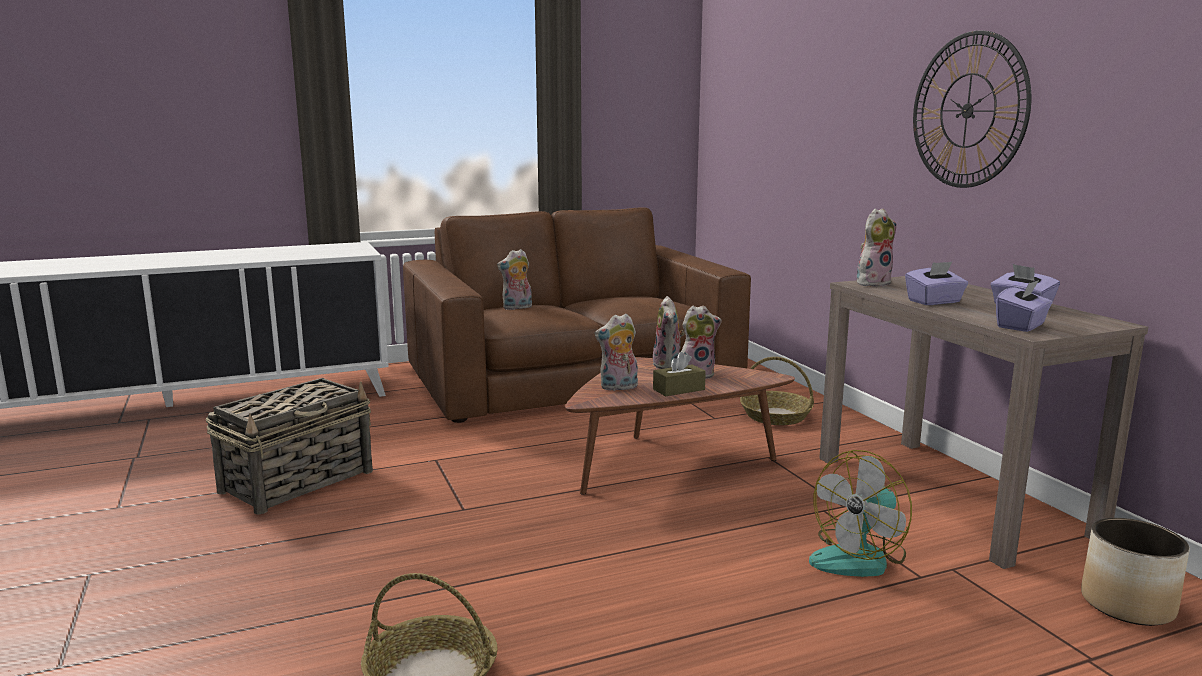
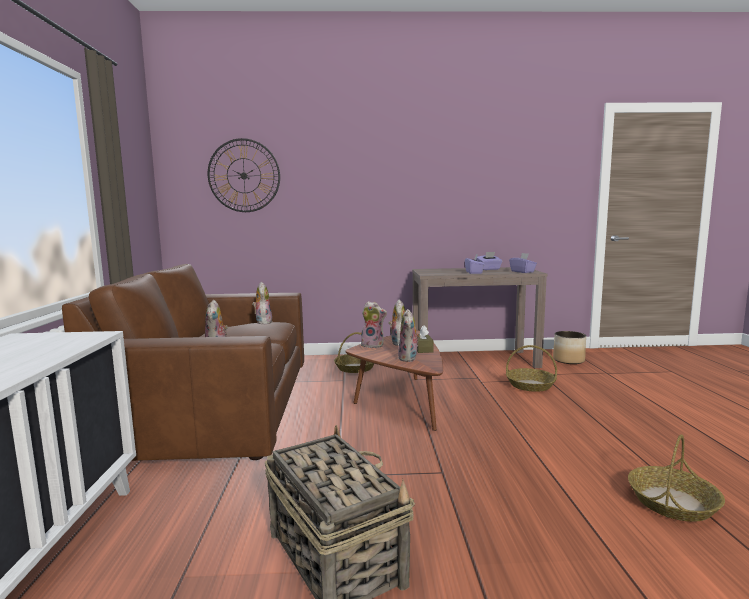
camera: 70 degrees left, 5 degrees down
(859, 557) = (530, 385): fan -> basket
(872, 283) = (428, 273): plush toy -> plush toy (262, 322)
(968, 110) = (422, 190): wall clock -> wall clock (244, 175)

